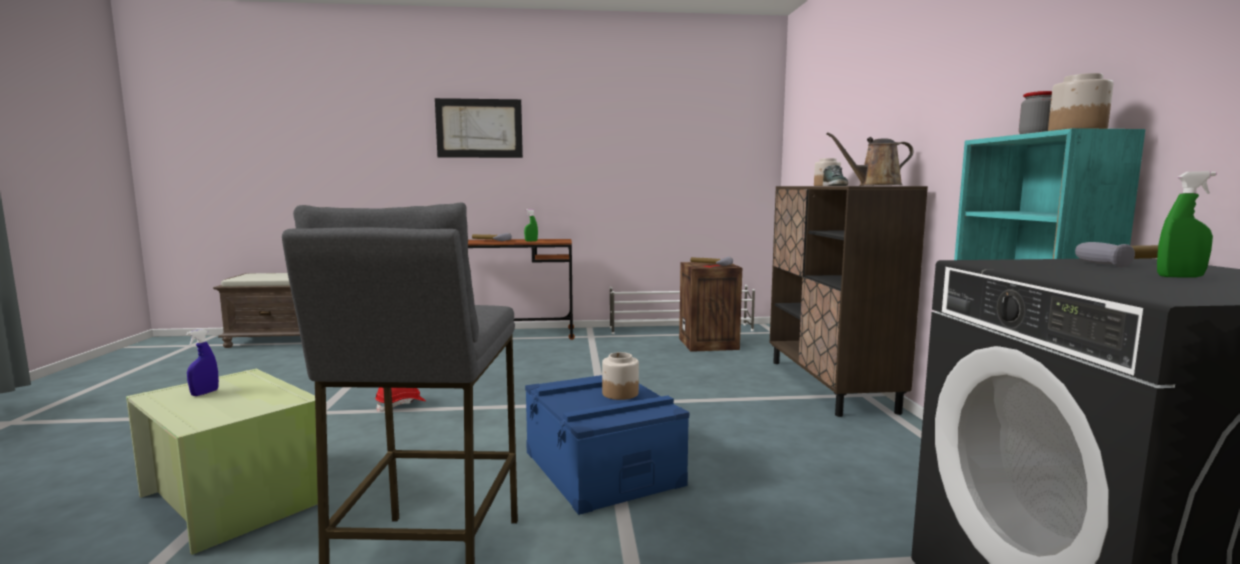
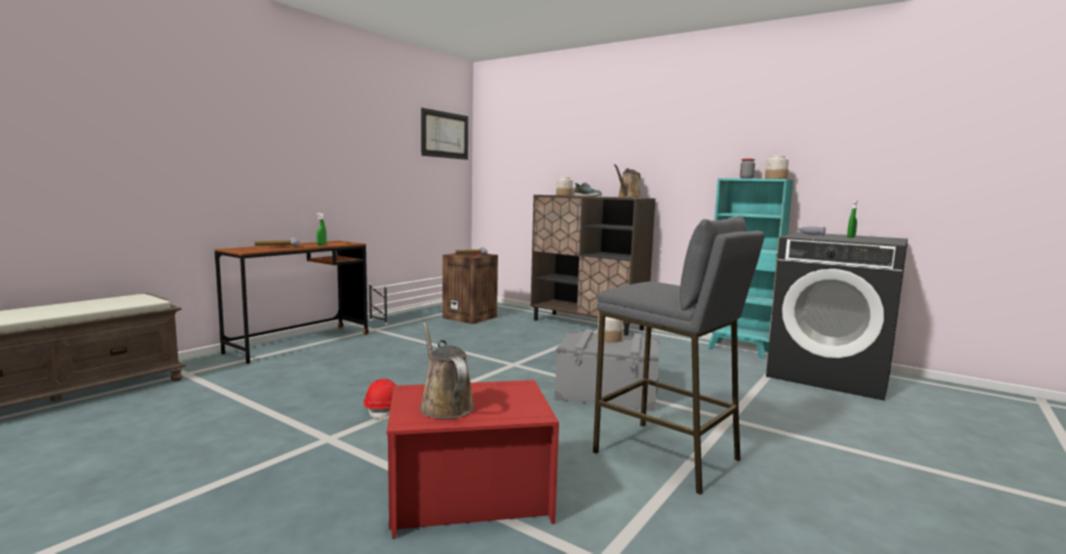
camera: 50 degrees left, 0 degrees up
(204, 393) = (444, 405): blue spray bottle -> brown watering can
(235, 497) = (469, 496): green storage box -> red storage box
(479, 128) = (246, 124): picture -> picture (445, 135)
(602, 468) = (607, 391): blue storage box -> grey storage box

